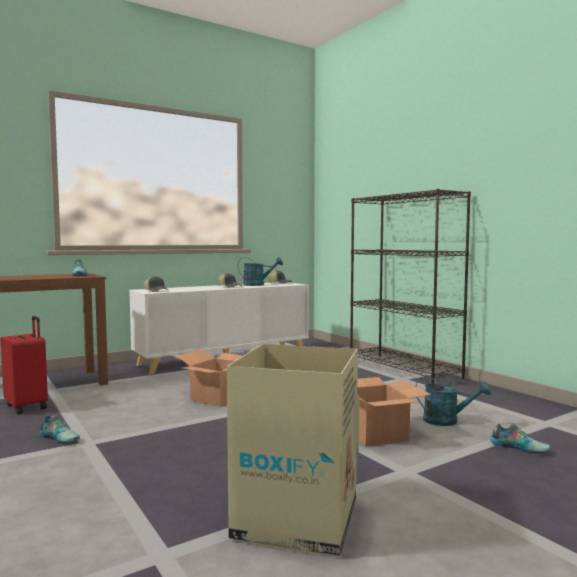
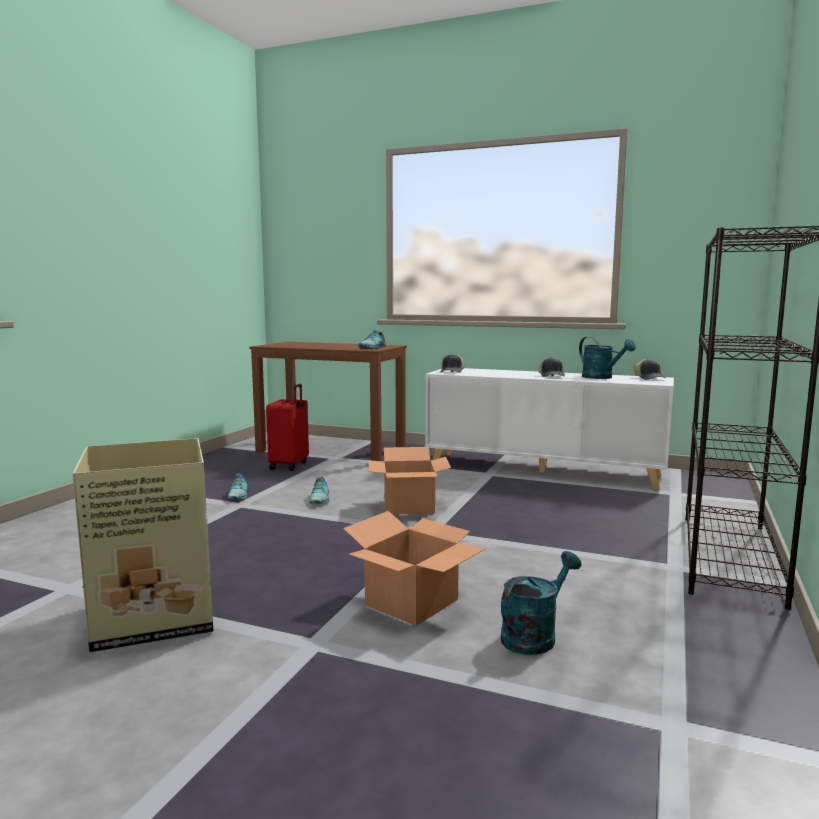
camera: 55 degrees right, 5 degrees up
(447, 421) = (534, 635): turquoise watering can -> turquoise watering can turned 120 degrees counterclockwise
(519, 447) = (502, 712): shoe -> shoe (321, 499)

